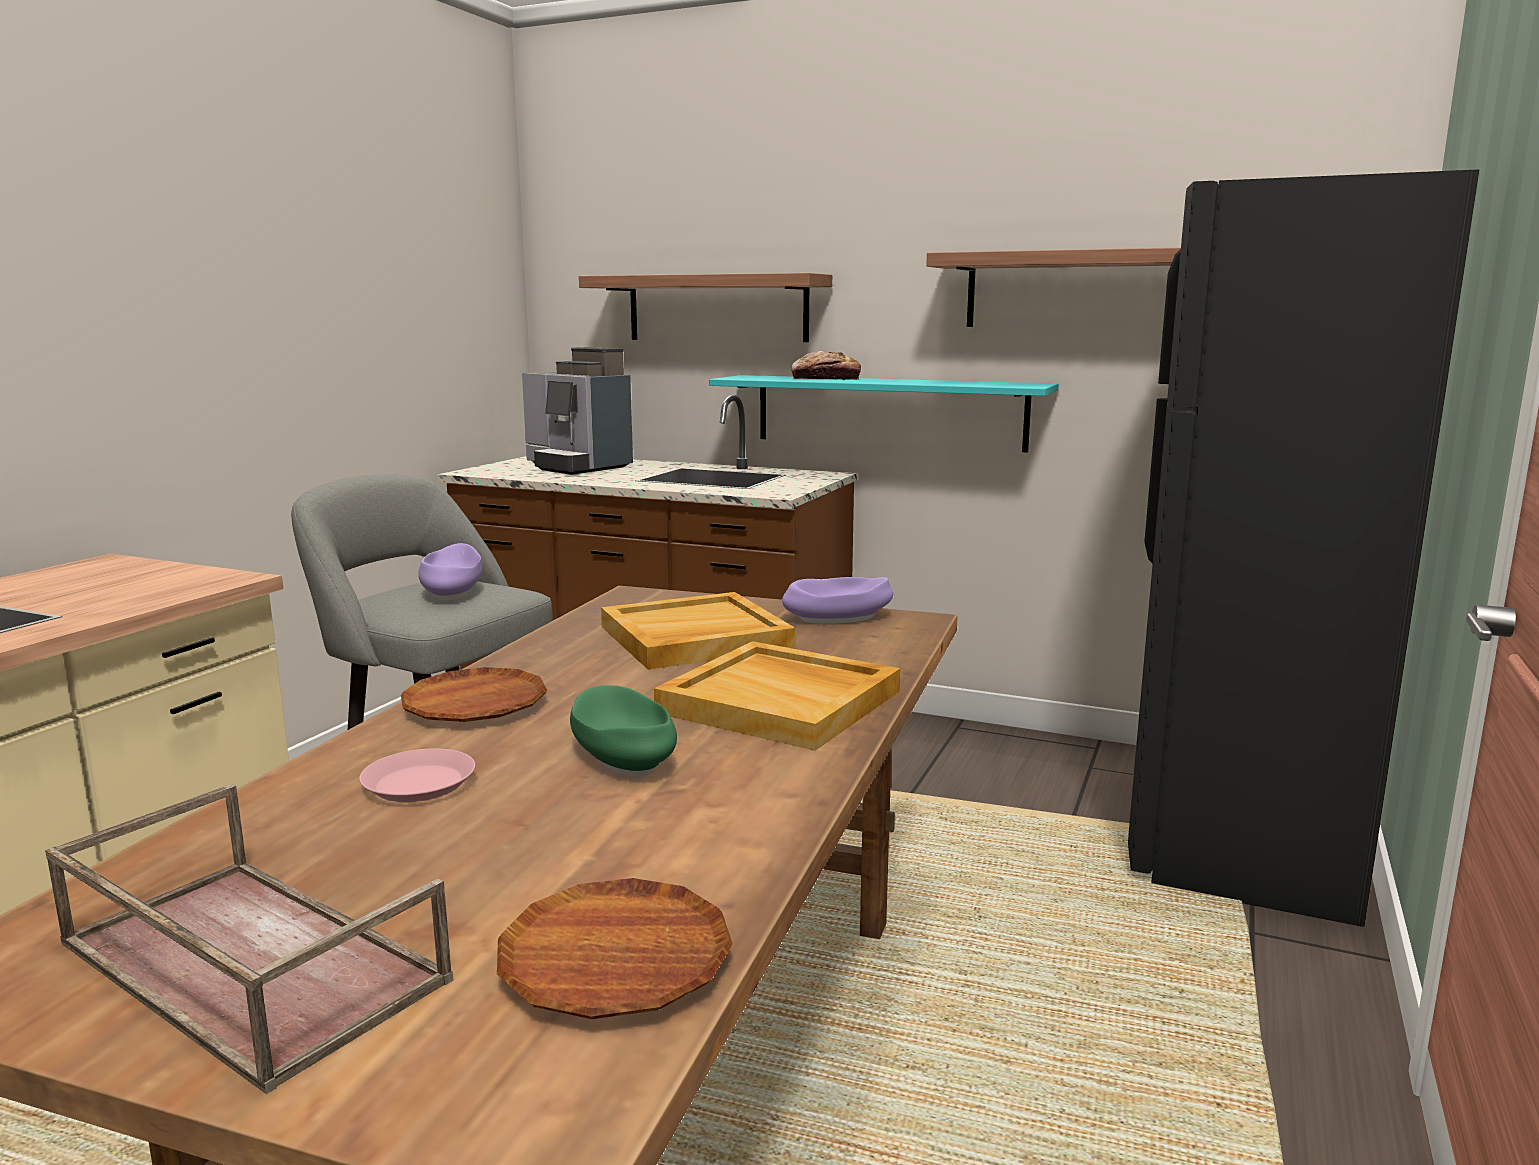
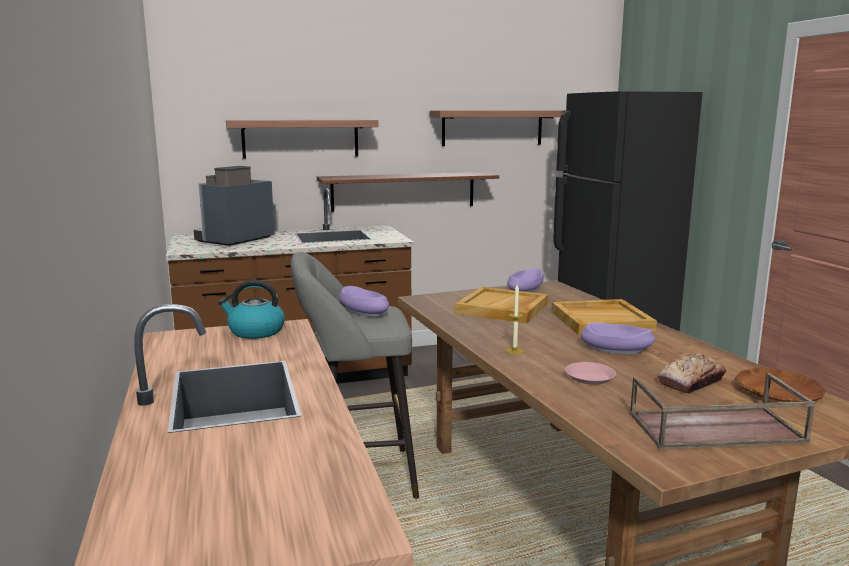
camera: 40 degrees left, 0 degrees up
(178, 577) = (255, 332): none -> kettle
(475, 705) = (514, 351): brown plate -> candle
(577, 466) = (234, 240): coffee machine -> coffee machine turned 120 degrees clockwise
(624, 757) = (616, 350): green bowl -> purple bowl
(826, 379) = (379, 176): bread -> bread (691, 382)
(889, 412) = (403, 191): turquoise shelf -> brown shelf

